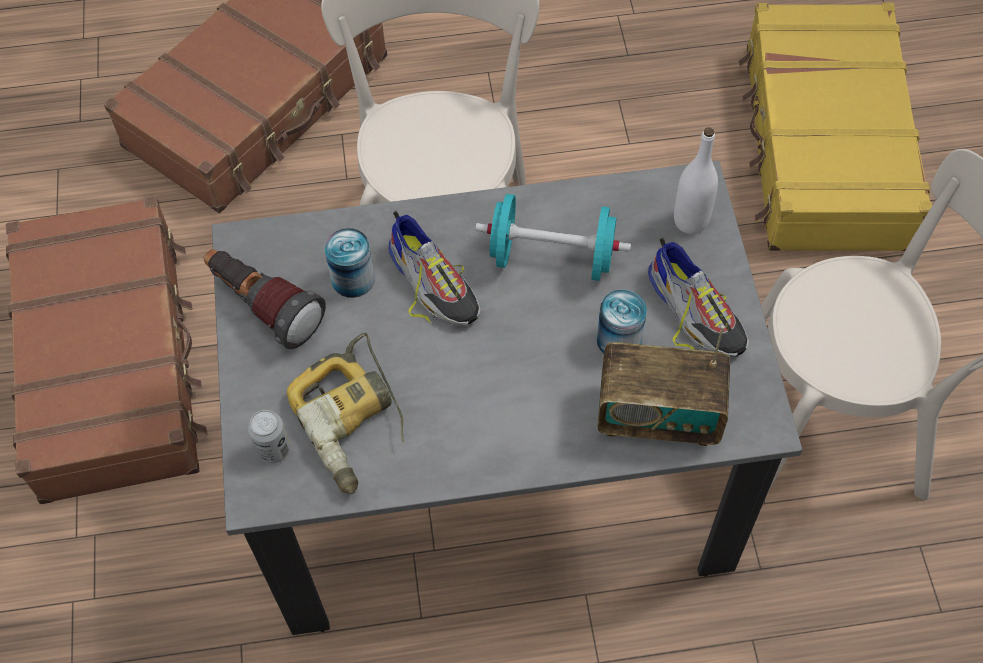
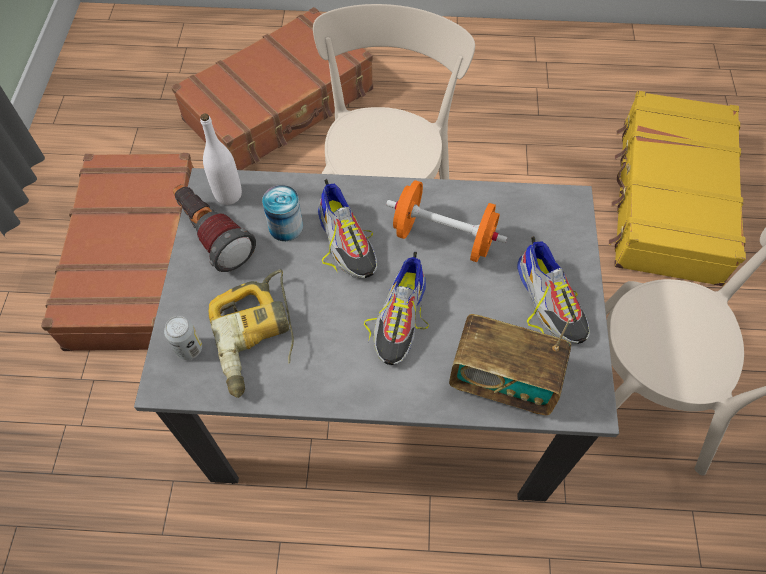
camera: 10 degrees right, 0 degrees up
(521, 365) = (400, 318): none -> shoe
(552, 257) = (443, 237): turquoise dumbbell -> orange dumbbell
(619, 340) = (483, 312): can -> none
(691, 221) = (560, 228): white bottle -> white bottle (228, 195)

